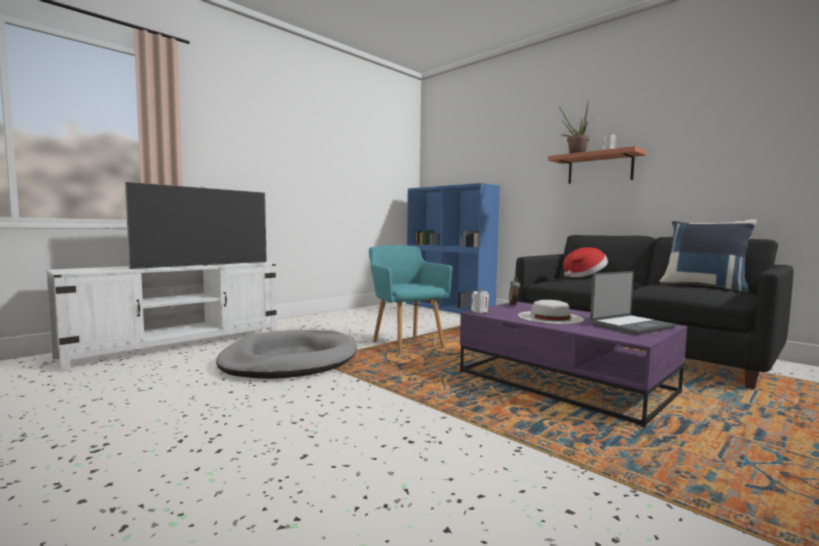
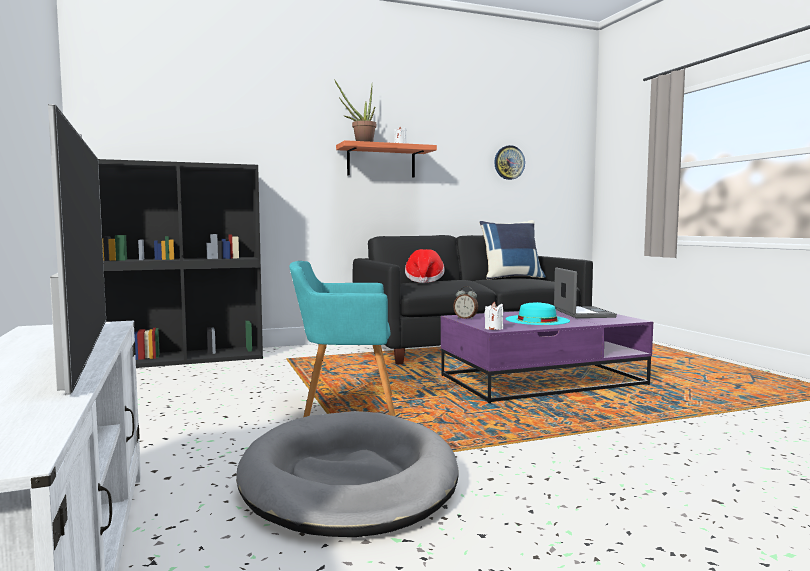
camera: 65 degrees left, 0 degrees up
(449, 308) = (186, 358): blue bookcase -> black bookcase
(550, 317) = (537, 320): white hat -> turquoise hat
(768, 149) = (509, 162): none -> wall clock

